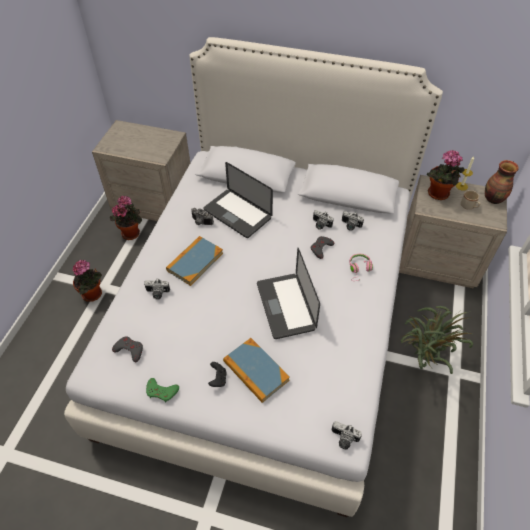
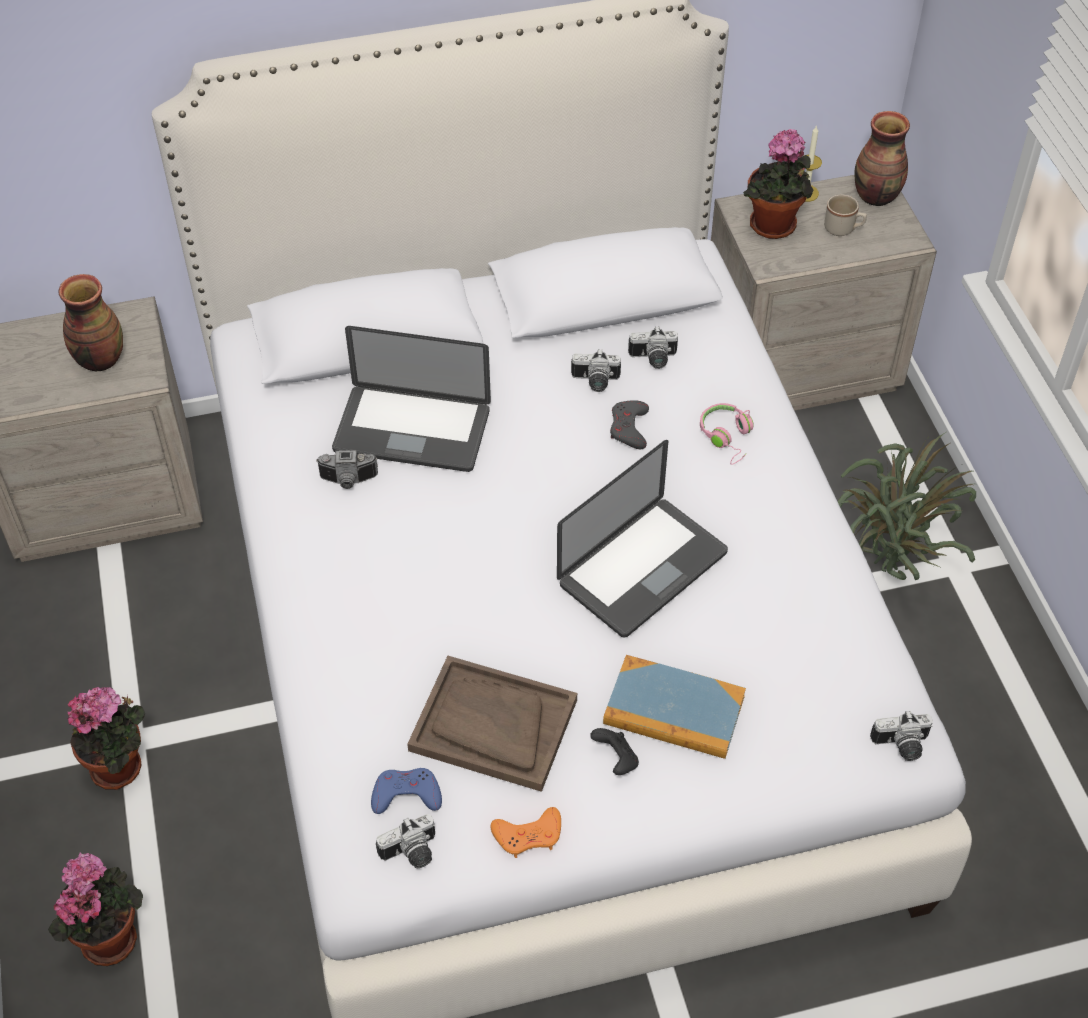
camera: 30 degrees left, 0 degrees up
(129, 350) = (406, 794): grey game controller -> blue game controller
(131, 232) = (103, 590): potted plant -> potted plant (109, 935)
(151, 146) = (99, 359): none -> vase
(157, 293) = (372, 664): camera -> camera (412, 854)
(161, 391) = (528, 835): green game controller -> orange game controller
(181, 339) = (493, 725): none -> brown tray
(195, 262) = (400, 566): book -> none
(285, 306) = (642, 569): laptop -> laptop turned 90 degrees counterclockwise

